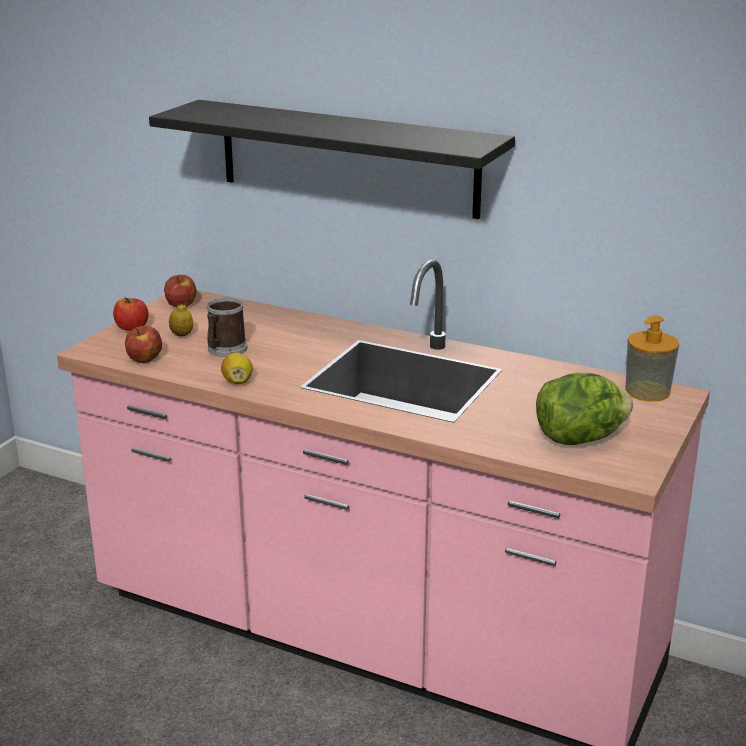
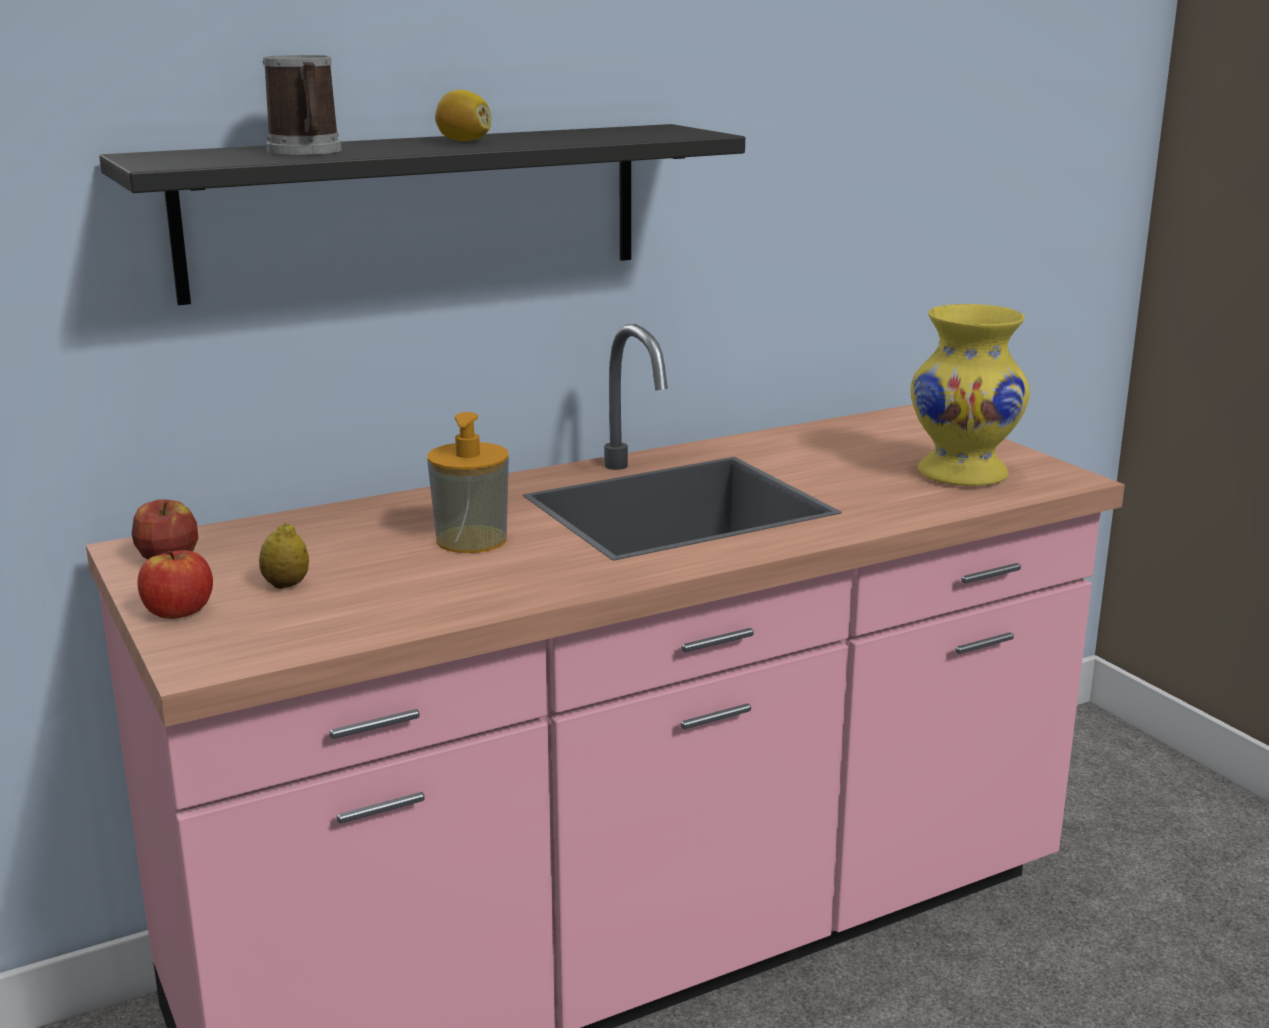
camera: 55 degrees left, 5 degrees down
(145, 359) = (327, 631): apple -> none
(224, 350) = (403, 572): mug -> mug (306, 151)
(237, 381) = (530, 590): lemon -> lemon (464, 141)
(579, 439) = (960, 474): lettuce -> yellow vase
(647, 391) = (885, 422): soap dispenser -> soap dispenser (471, 539)

